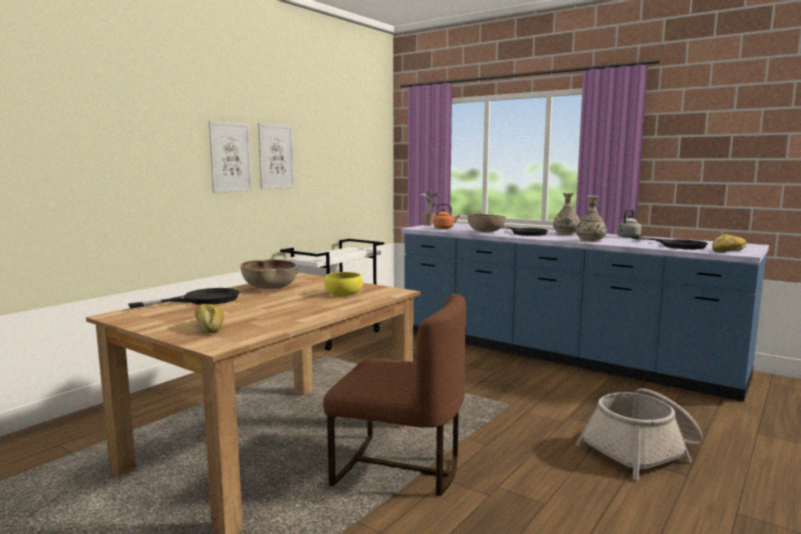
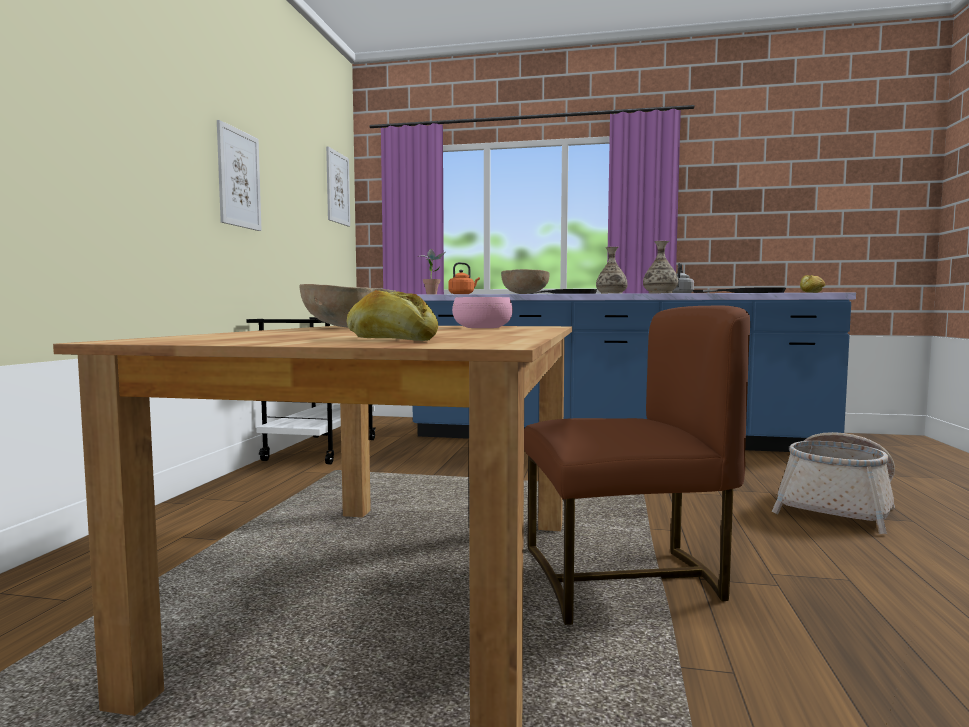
camera: 25 degrees left, 5 degrees down
(201, 300) = (266, 332): black frying pan -> none
(230, 157) = (182, 160): picture -> picture (337, 188)
(343, 294) = (482, 327): yellow bowl -> pink bowl

